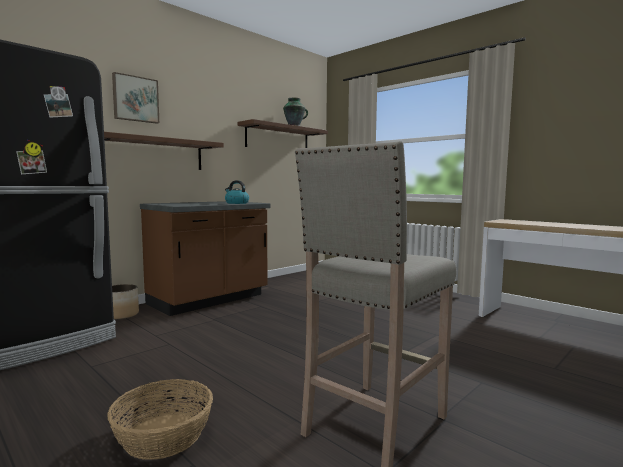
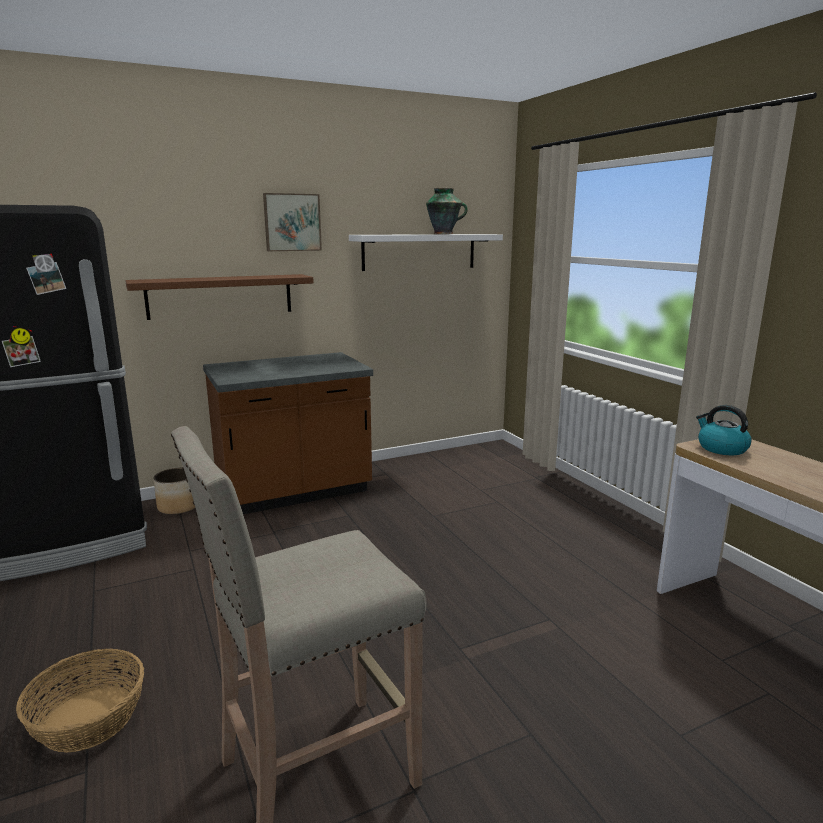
camera: 20 degrees right, 10 degrees up
(135, 99) = (190, 224): picture -> picture (292, 222)
(236, 203) = (323, 369): kettle -> kettle (721, 448)
(278, 138) = (419, 252): brown shelf -> white shelf

